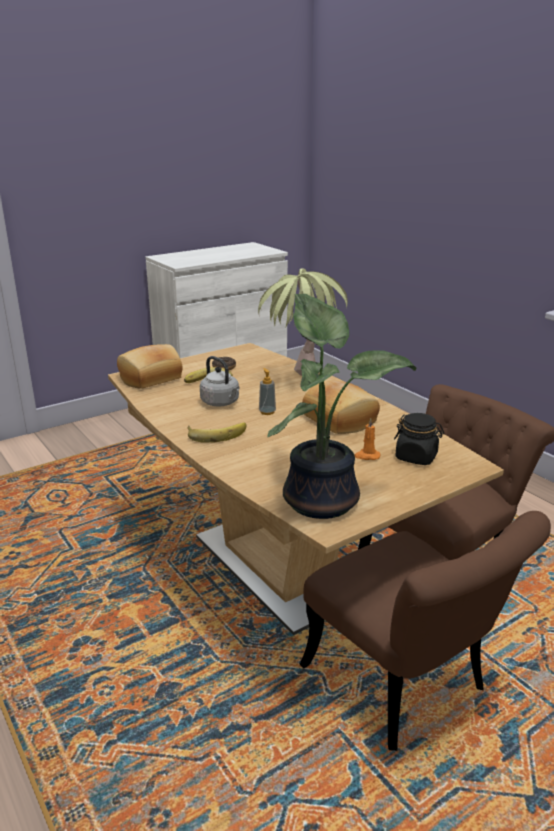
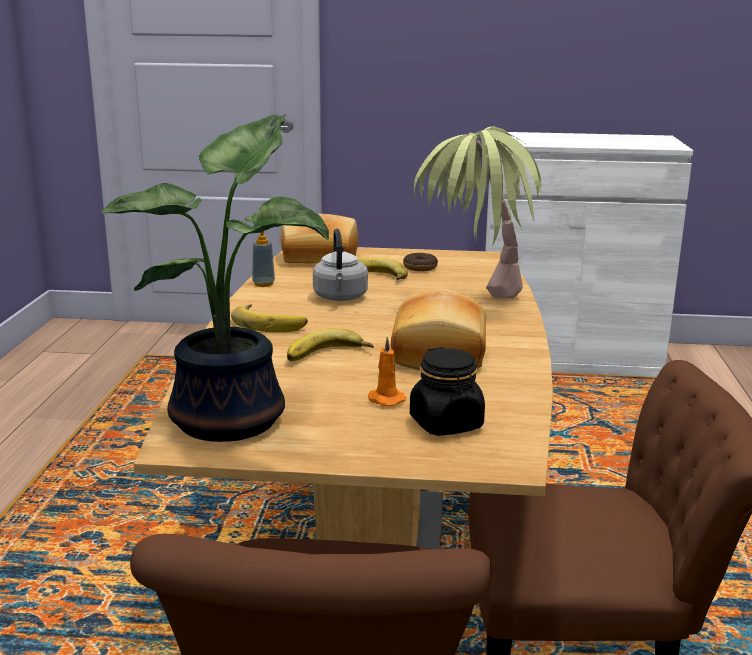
camera: 40 degrees right, 5 degrees down
(267, 412) = (370, 320): soap dispenser -> soap dispenser (263, 284)
(290, 442) = (328, 356): none -> banana

